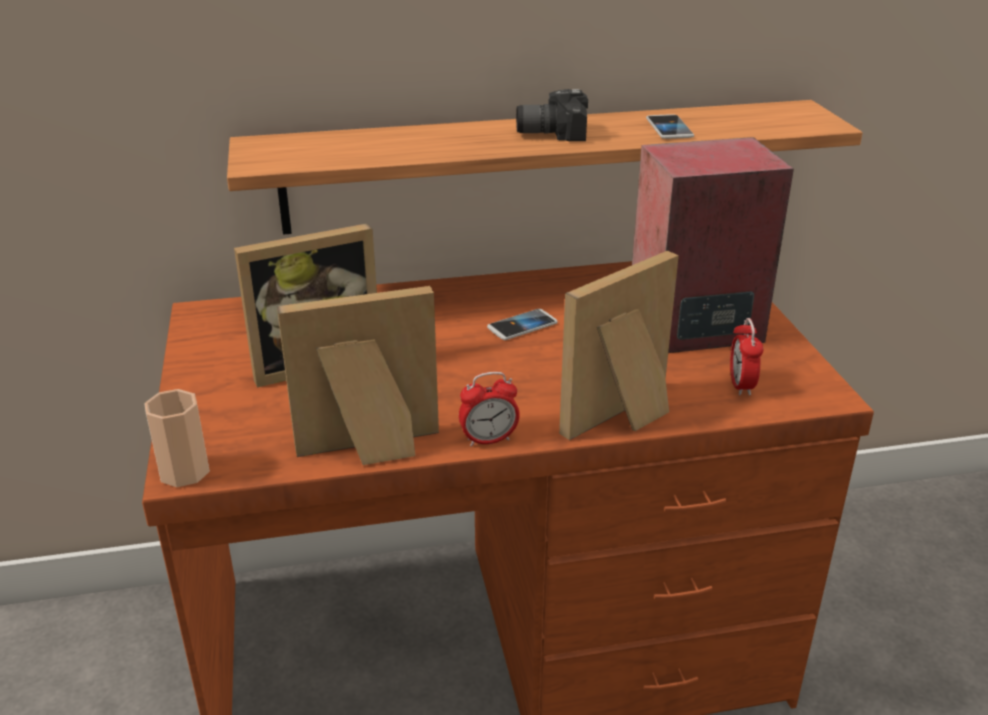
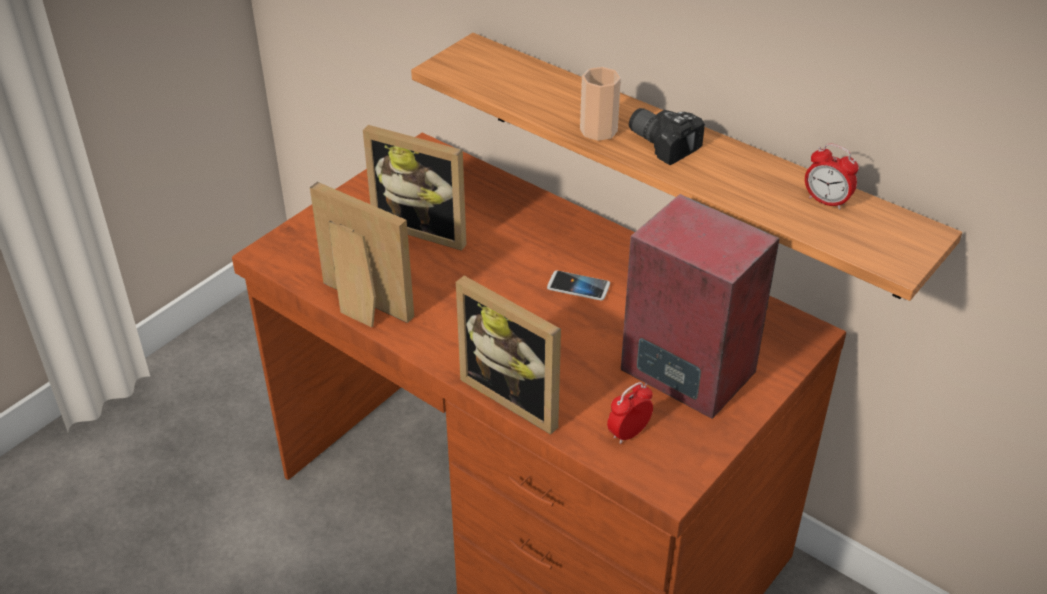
camera: 50 degrees right, 10 degrees up
(184, 472) = (268, 253): cup -> cup (598, 130)
(488, 440) = (423, 348): alarm clock -> alarm clock (826, 201)
(625, 418) = (517, 395): picture frame -> picture frame turned 150 degrees counterclockwise
(669, 128) = (758, 190): phone -> none

